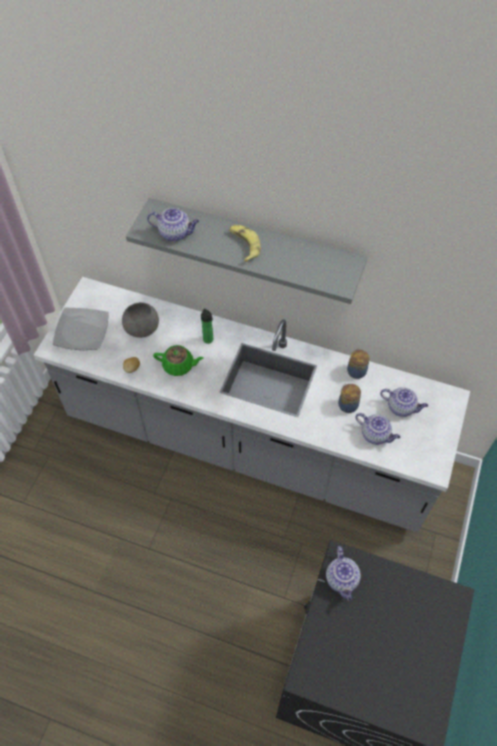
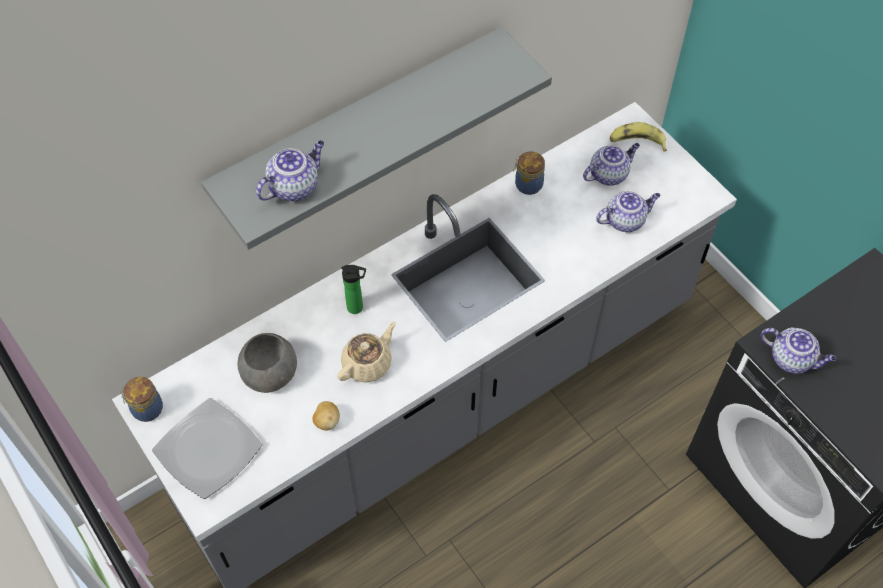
camera: 55 degrees left, 0 degrees up
(179, 365) = (368, 363): green teapot -> beige teapot
(244, 245) = (380, 127): banana -> banana (636, 142)
(347, 404) = (566, 222): jar -> jar (146, 409)

